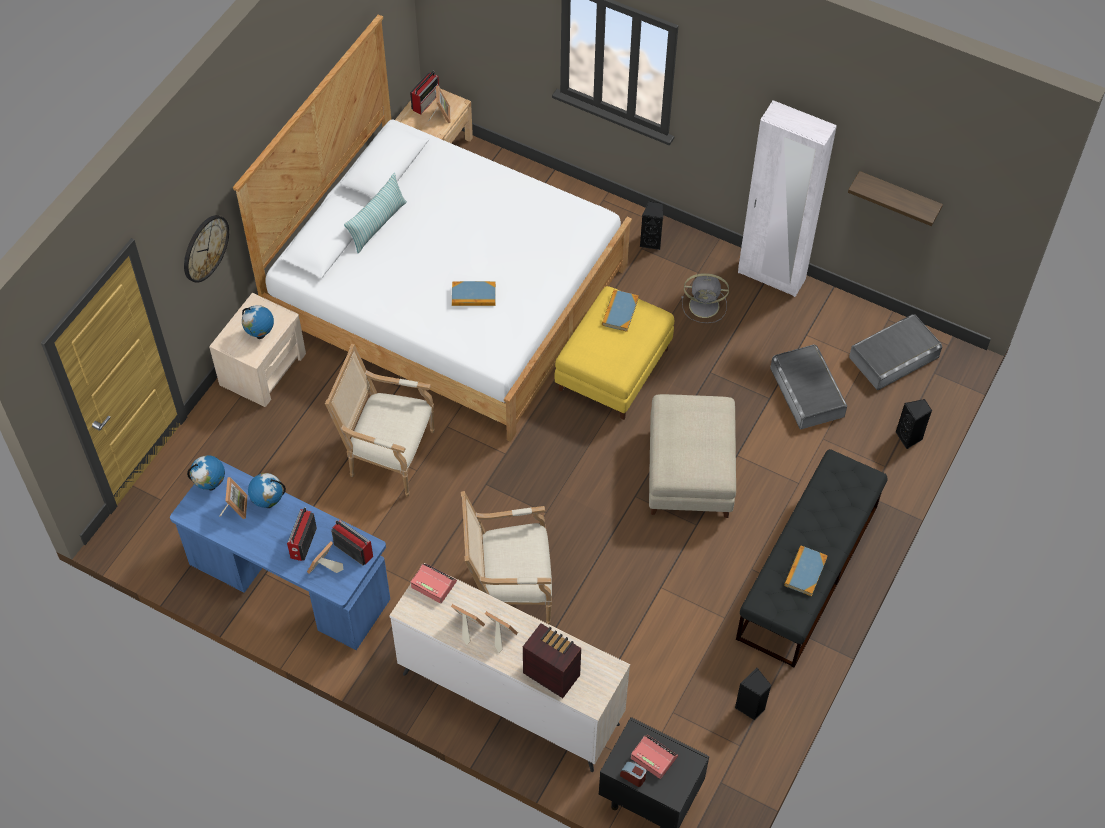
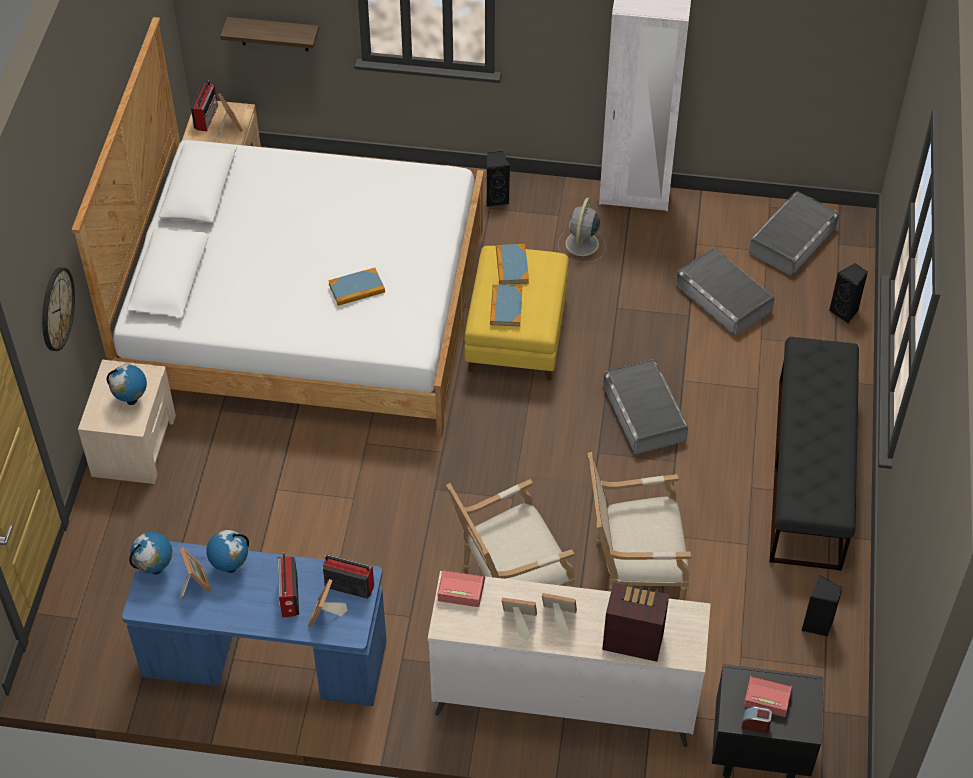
camera: 20 degrees left, 5 degrees down
(377, 225) = (217, 248): pillow -> none
(387, 454) = (313, 492): armchair -> armchair (632, 574)
(690, 474) = (644, 413): beige ottoman -> grey storage box
(705, 306) = (581, 245): grey fan -> grey fan turned 120 degrees clockwise
(805, 572) = (825, 463): book -> book (506, 307)
(898, 198) = (765, 63): shelf -> shelf (274, 34)

